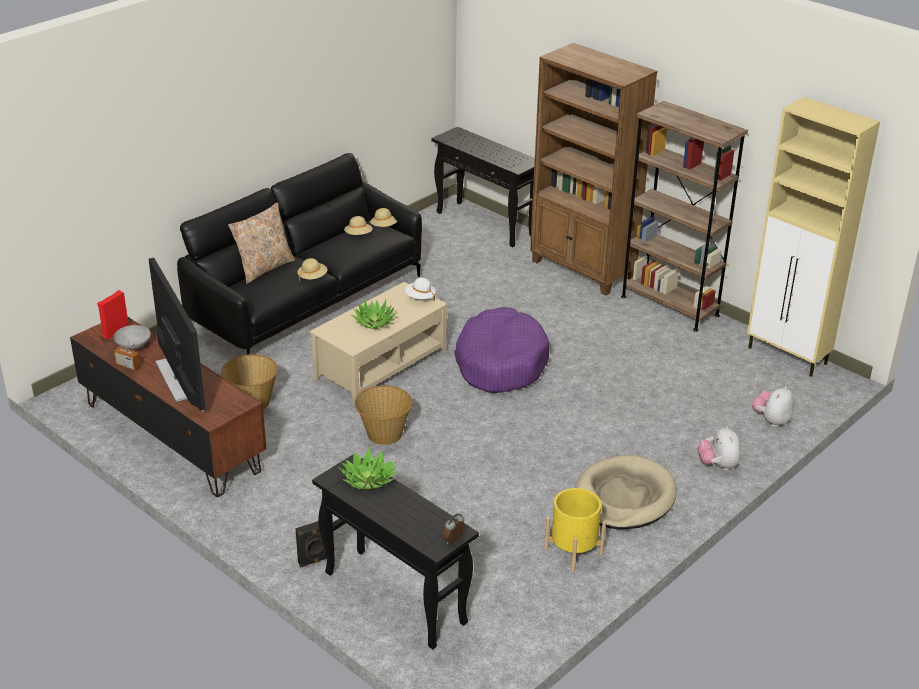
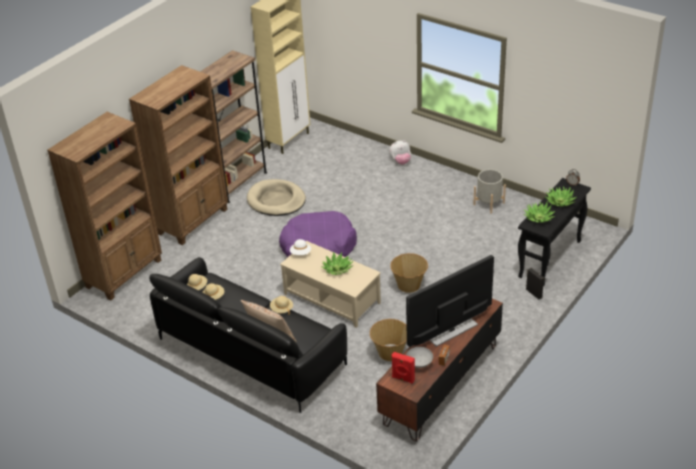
camera: 95 degrees left, 5 degrees up
(405, 514) = (560, 201): none -> potted plant
(486, 224) = (125, 273): black console table -> brown bookcase
(573, 551) = (489, 204): yellow planter -> grey planter
(624, 497) = (438, 190): beige dog bed -> beige dog bed (276, 200)
(771, 420) = (354, 145): plush toy -> none

